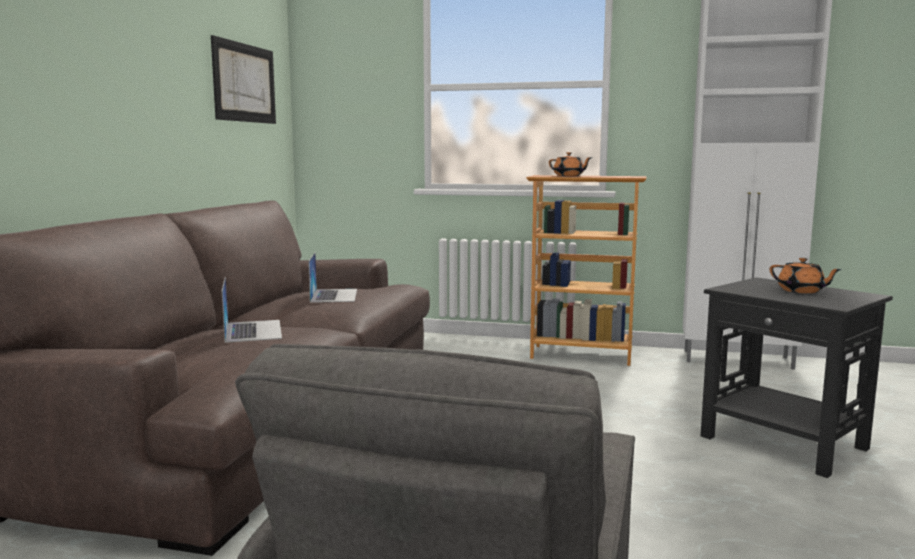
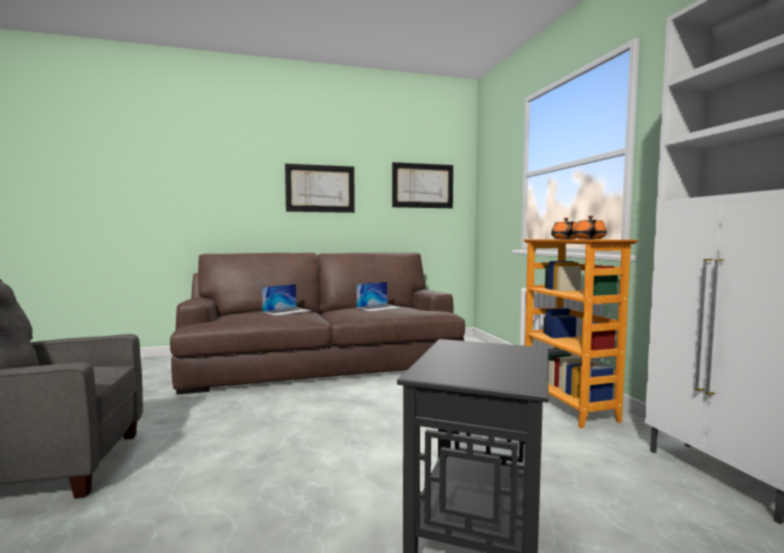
camera: 60 degrees right, 5 degrees down
(122, 75) = (320, 188): none -> picture
(801, 291) = (489, 362): orange teapot -> orange teapot (589, 239)

